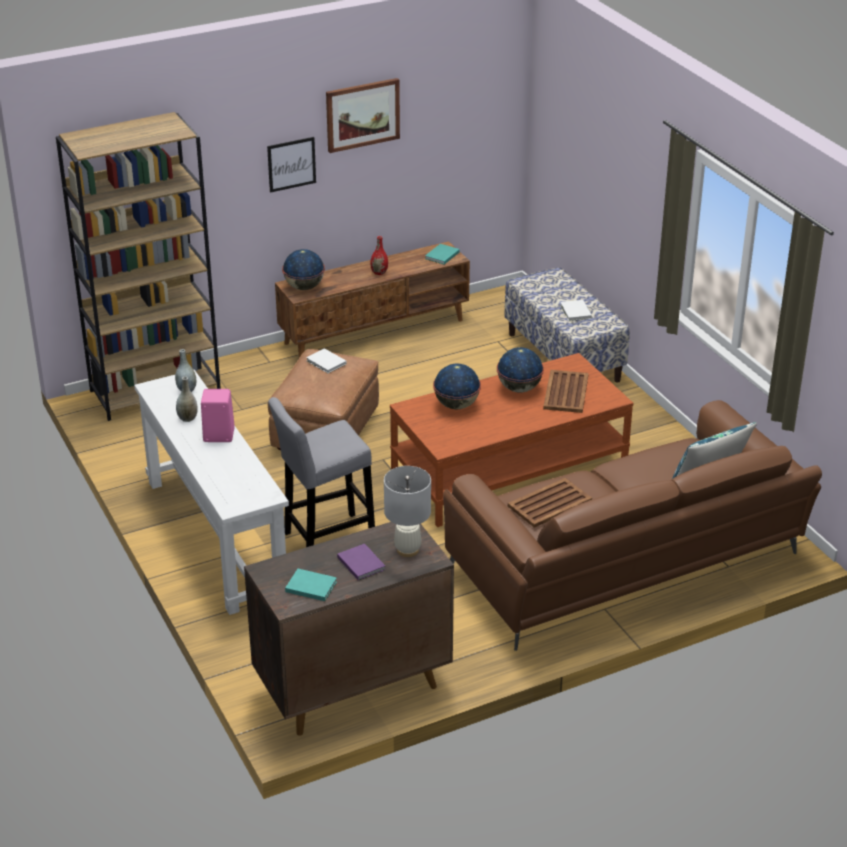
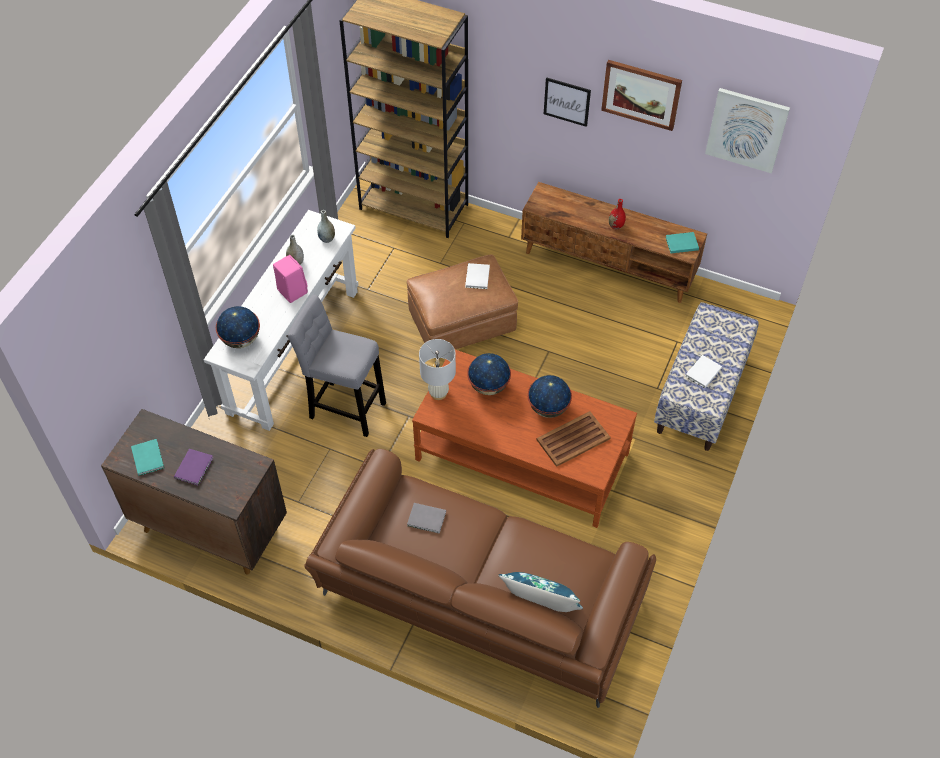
camera: 50 degrees right, 20 degrees up
(304, 287) = (549, 201): globe -> globe (241, 340)
(407, 550) = (230, 483): white table lamp -> white table lamp (438, 393)
(462, 101) = (746, 129): none -> picture
(550, 503) = (427, 519): brown tray -> grey book

